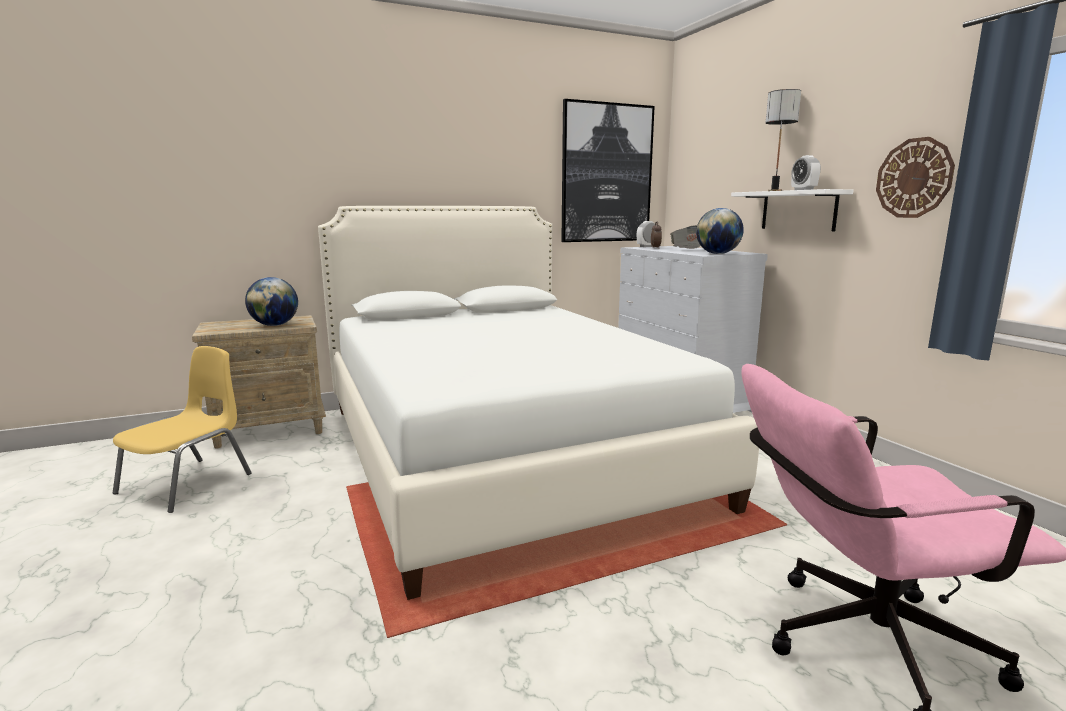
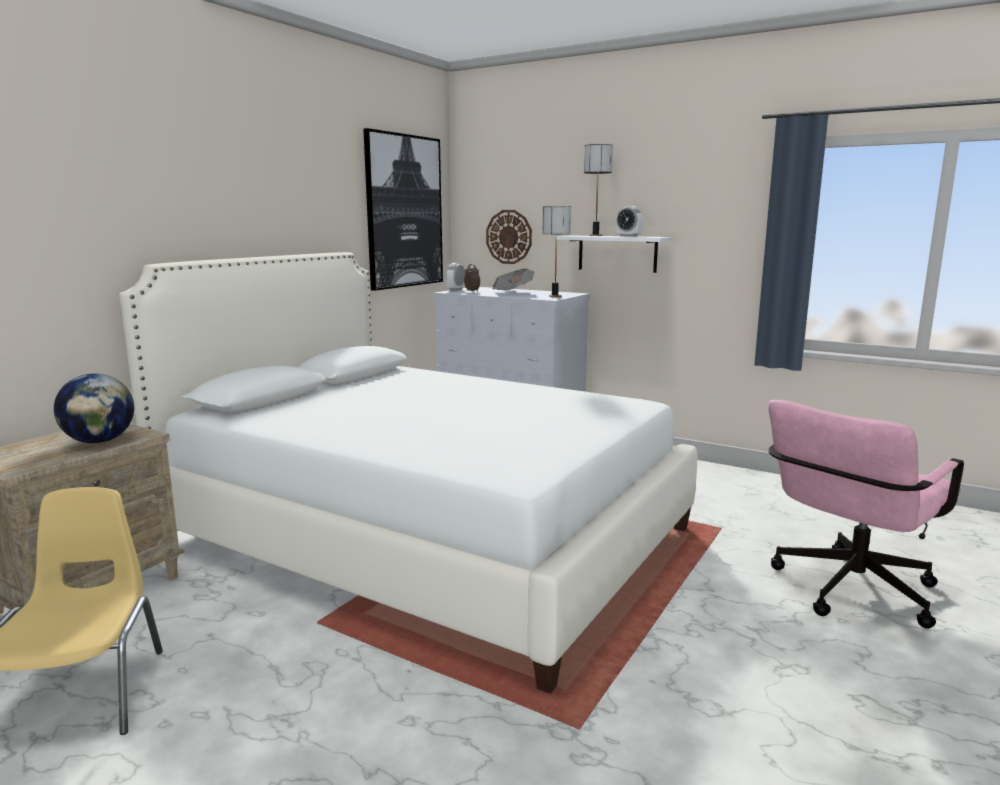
camera: 35 degrees left, 0 degrees up
(717, 253) = (555, 296): globe -> table lamp
(914, 178) = (724, 230): wall clock -> wall clock (509, 237)

